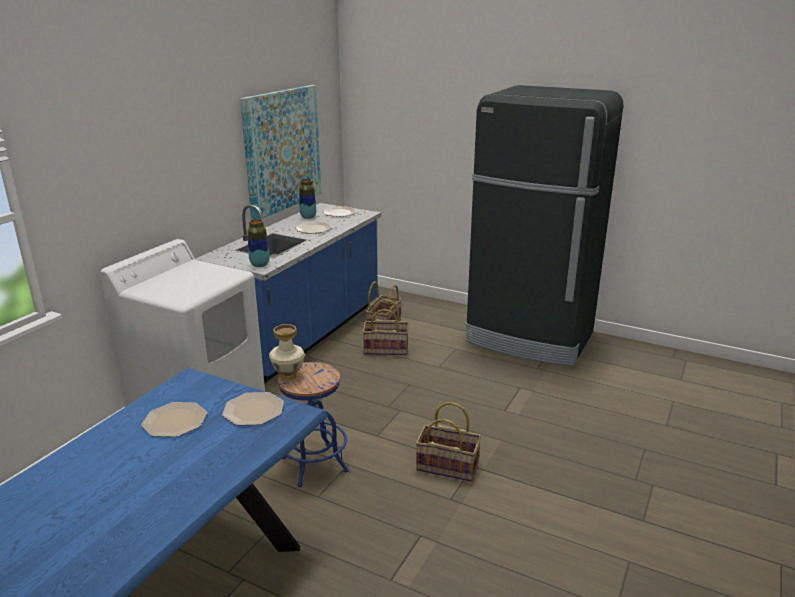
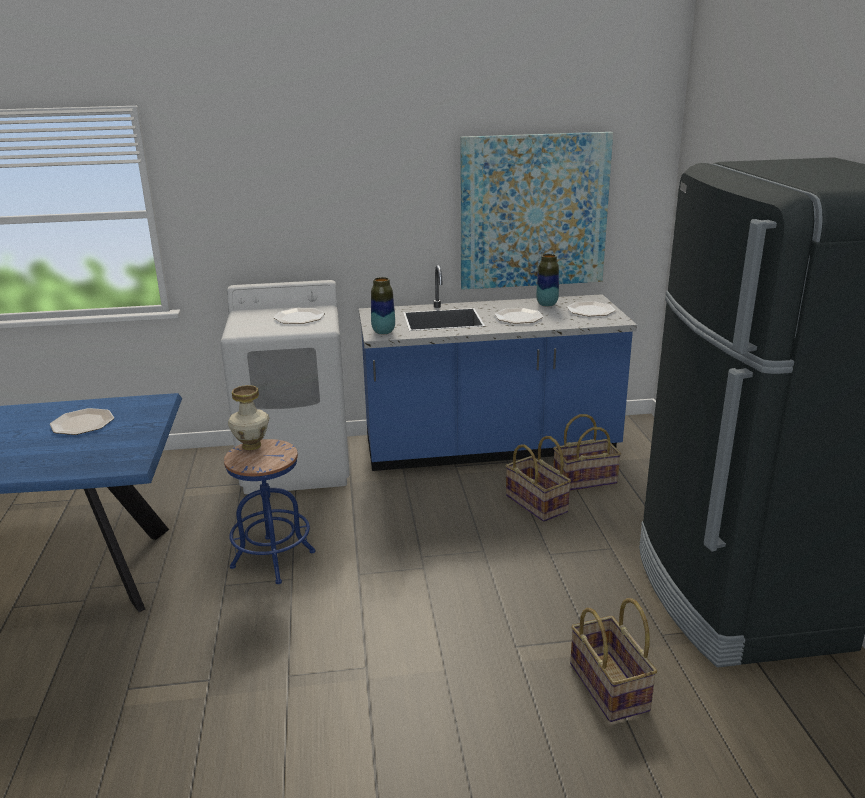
camera: 55 degrees right, 0 degrees up
(253, 409) = (123, 444): plate -> plate (300, 317)
(448, 466) = (348, 648): basket -> basket (610, 686)

